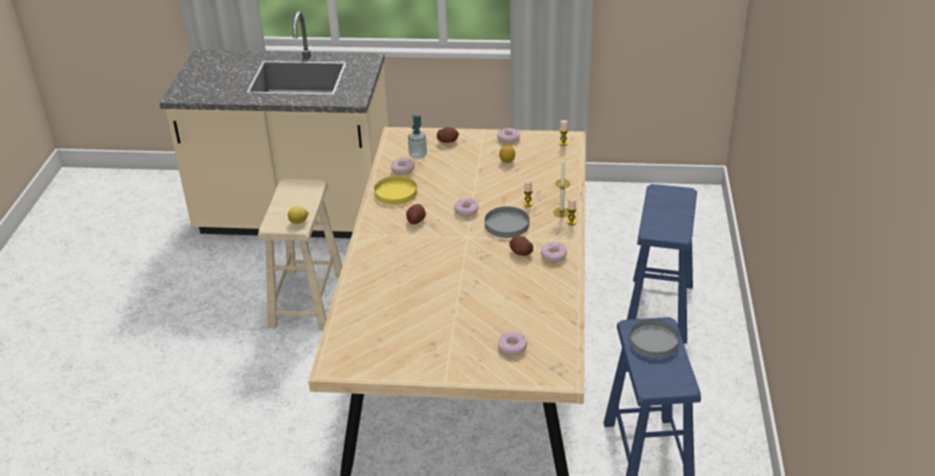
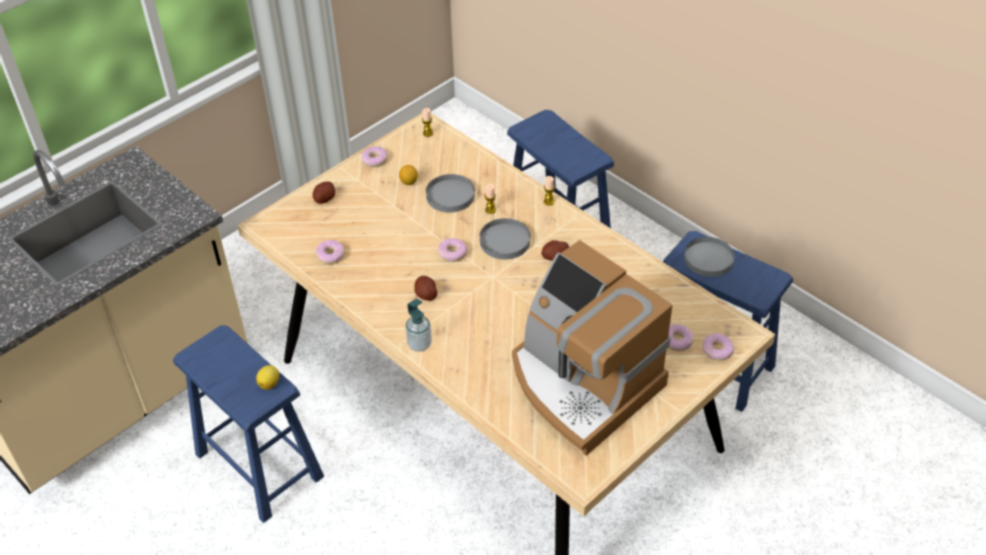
camera: 50 degrees left, 10 degrees up
(306, 300) = (259, 466): beige stool -> blue stool
(396, 192) = (363, 282): yellow plate -> none
(417, 324) = (582, 383): none -> coffee machine
(418, 155) = (322, 232): soap dispenser -> soap dispenser (419, 344)
(518, 182) = (450, 196): none -> grey plate
(553, 256) = (583, 241): donut -> donut (717, 350)
(561, 212) = (528, 198): candle -> none

